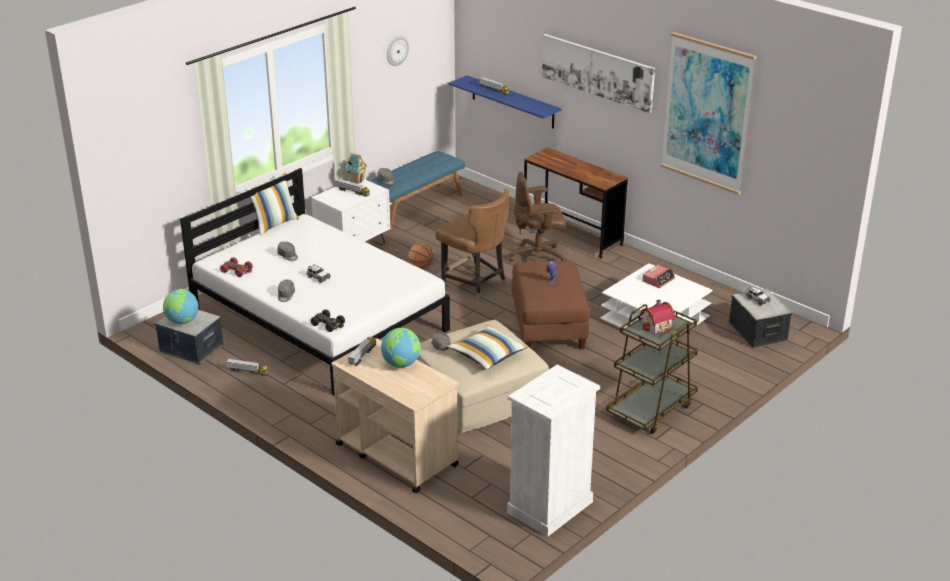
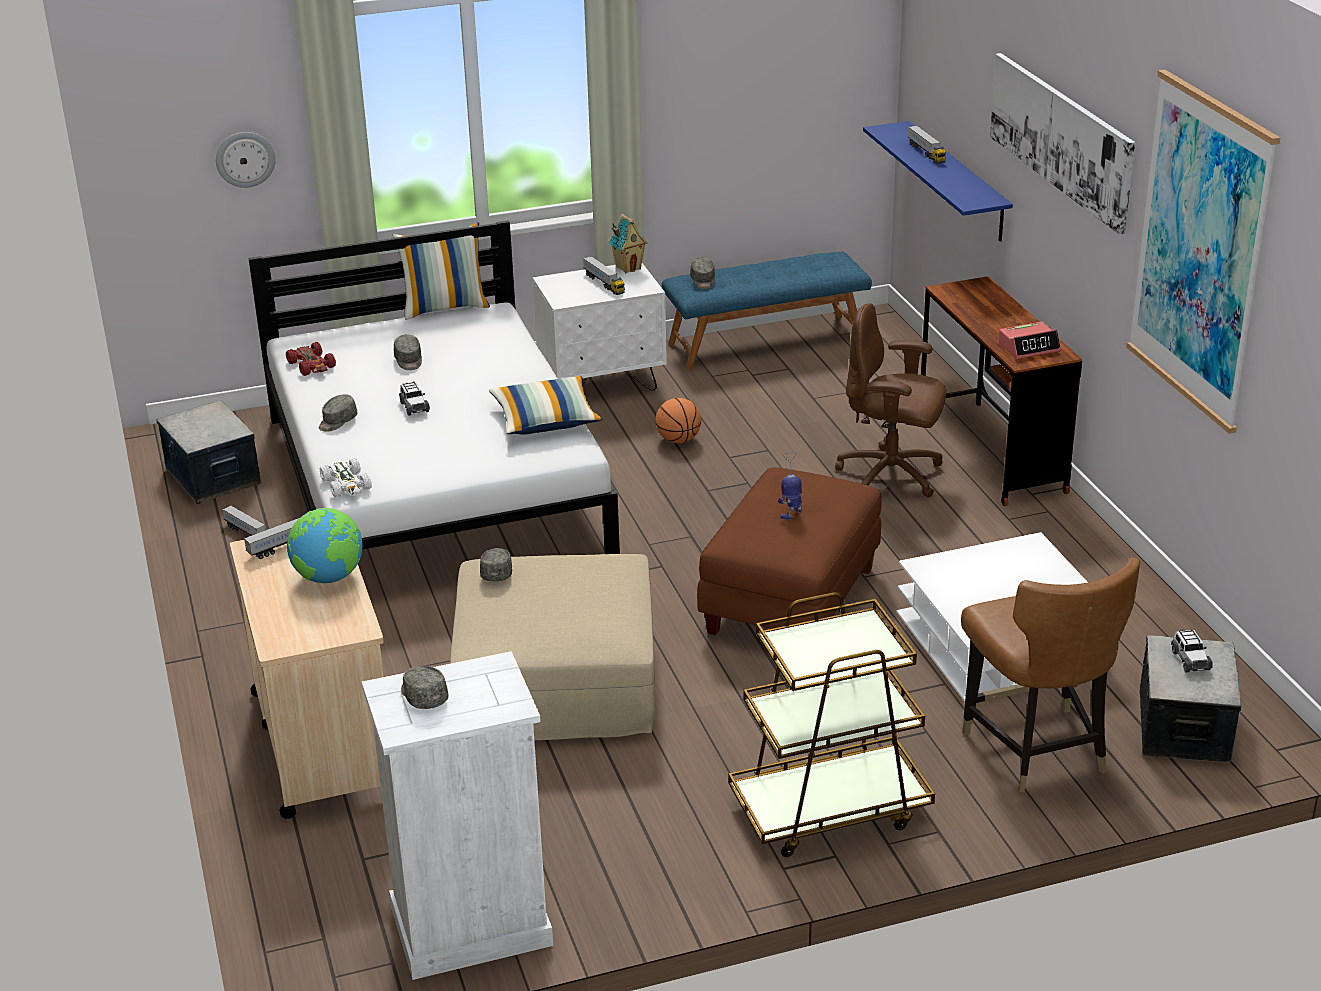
camera: 30 degrees right, 0 degrees up
(182, 321) = (193, 427): globe -> none
(328, 324) = (347, 484): black toy car -> white toy car
(397, 50) = (759, 49): wall clock -> wall clock (245, 159)
(475, 285) = (735, 494): brown chair -> brown chair (1037, 750)
(487, 355) = (556, 612): pillow -> pillow (546, 420)
(542, 393) = (423, 696): none -> grey cap
(658, 280) = (1028, 568): alarm clock -> alarm clock (1029, 348)
(658, 327) = (837, 645): toy house -> none

